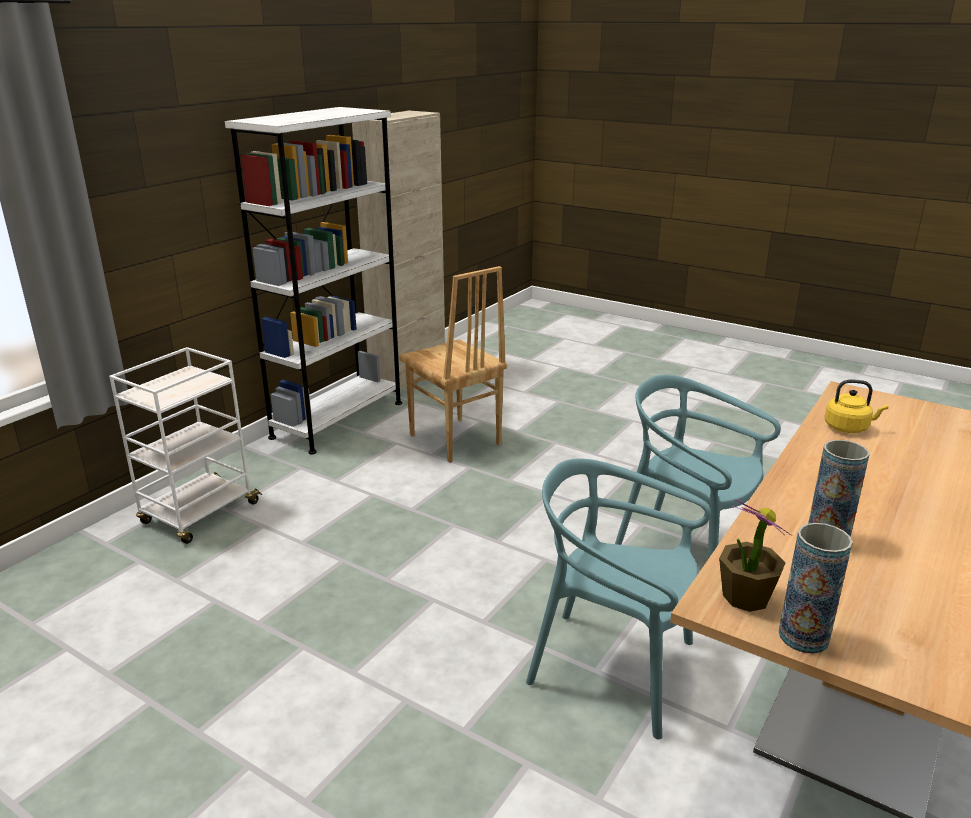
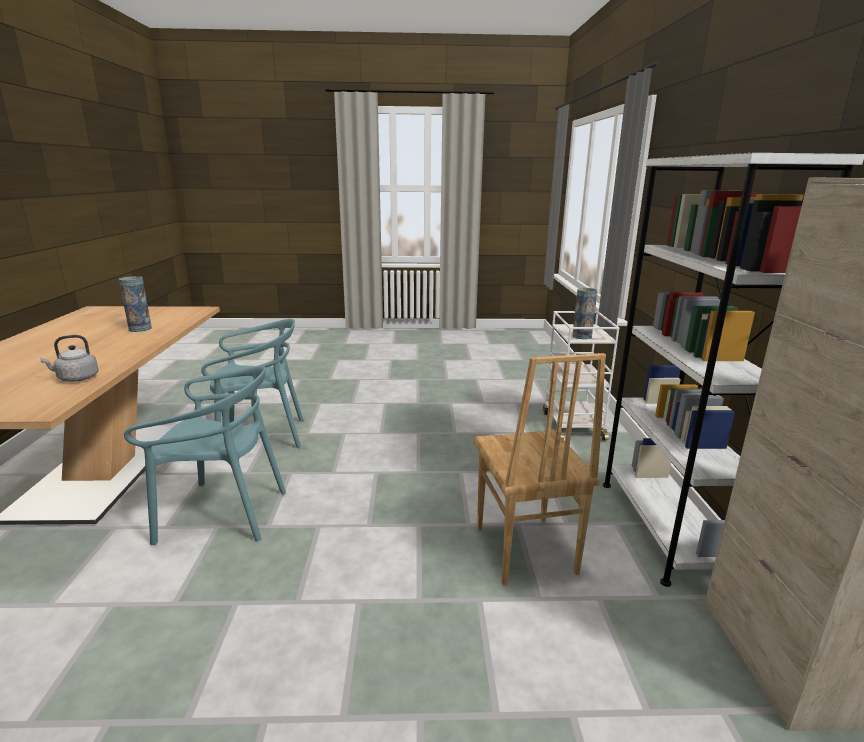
camera: 145 degrees right, 5 degrees down
(454, 440) = (523, 550): brown chair -> brown chair turned 120 degrees counterclockwise
(745, 597) = (188, 312): potted plant -> none
(803, 636) = (167, 309): vase -> vase (582, 336)
(848, 428) = (76, 378): yellow kettle -> grey kettle

